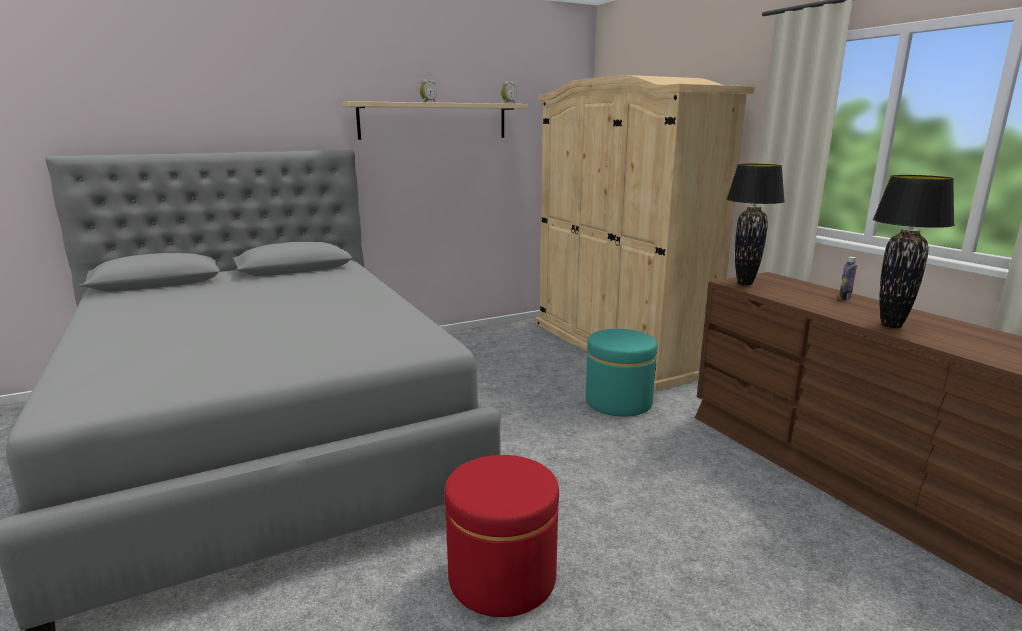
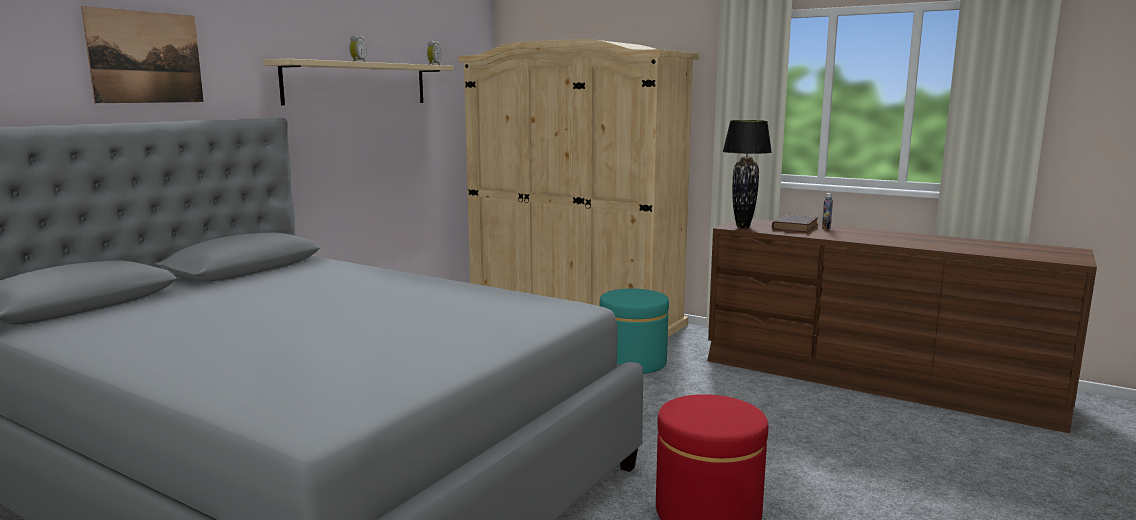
camera: 30 degrees left, 5 degrees down
(240, 102) = (146, 57): none -> picture
(808, 291) = (795, 227): none -> brown book
(891, 325) = (885, 241): black table lamp -> none

